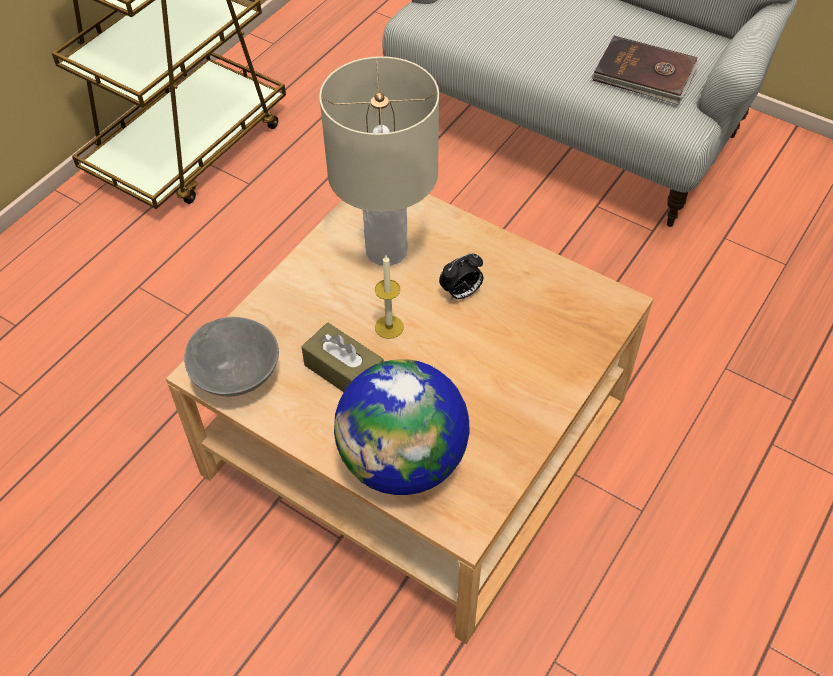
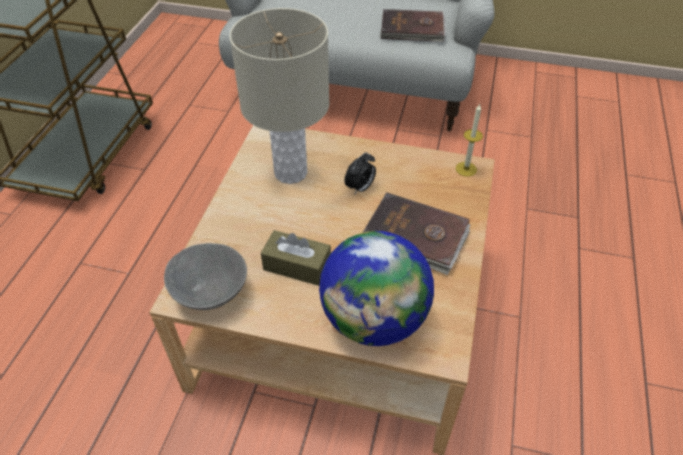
camera: 20 degrees left, 5 degrees down
(389, 327) = (317, 225): candle -> candle (466, 169)
(499, 374) = (415, 236): none -> brown book

